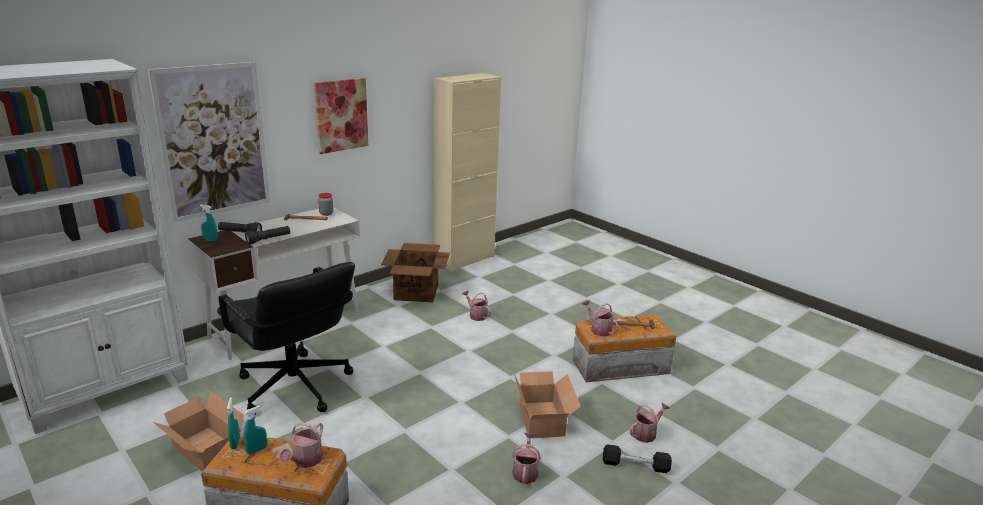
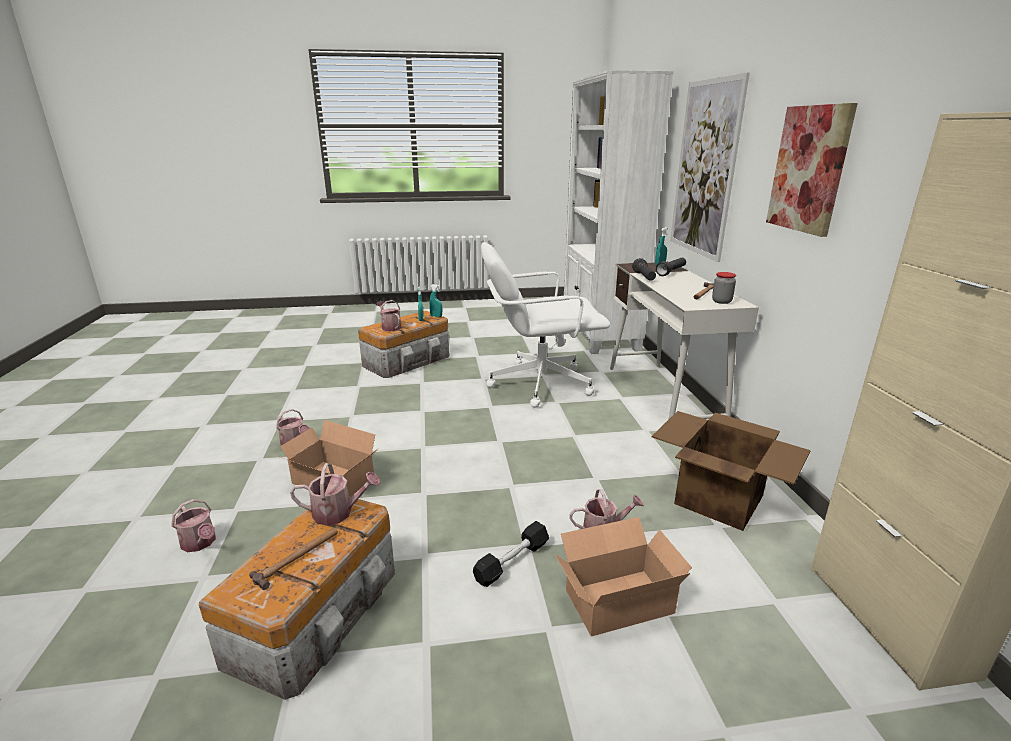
camera: 125 degrees right, 0 degrees up
(205, 451) = (492, 350): cardboard box -> cardboard box (615, 599)
(294, 387) = (539, 383): black office chair -> white office chair
(635, 465) = (193, 505): black dumbbell -> black dumbbell (512, 561)
(646, 433) = (200, 543): watering can -> watering can turned 45 degrees counterclockwise

